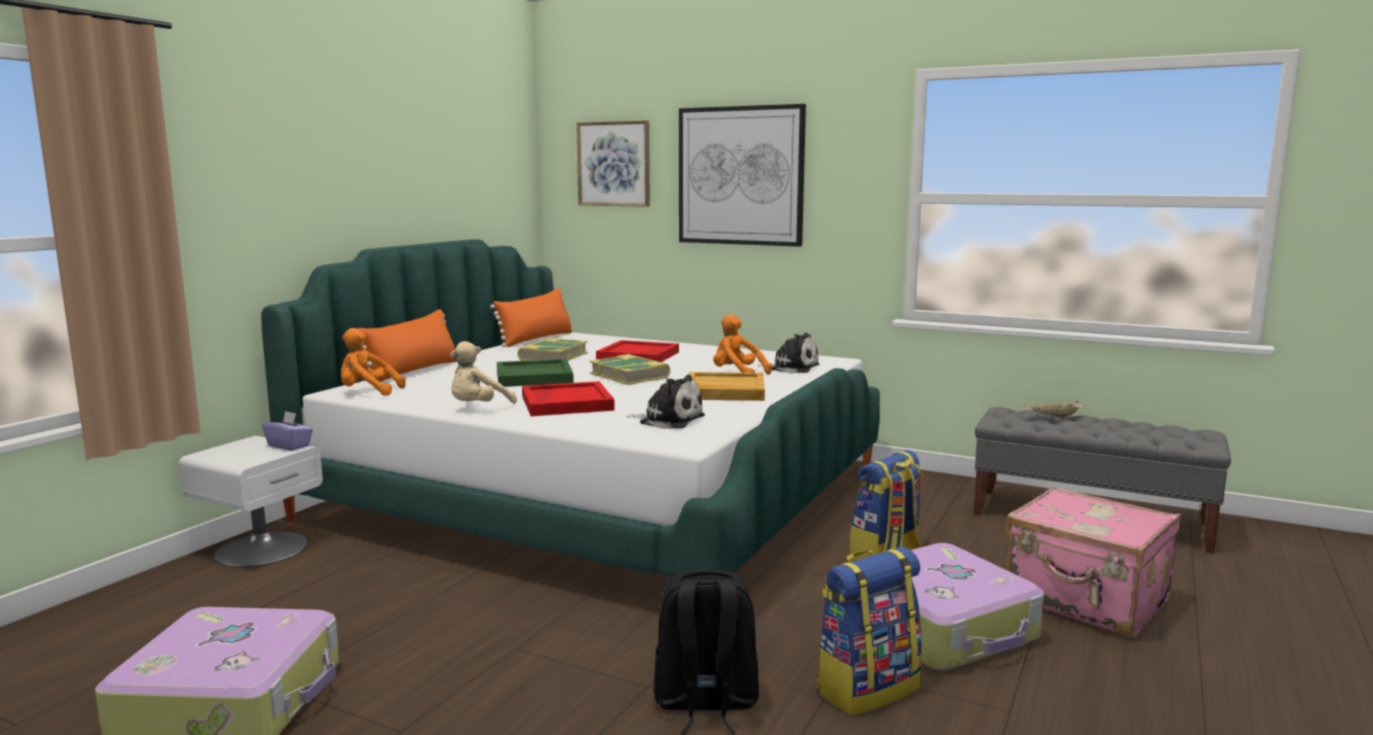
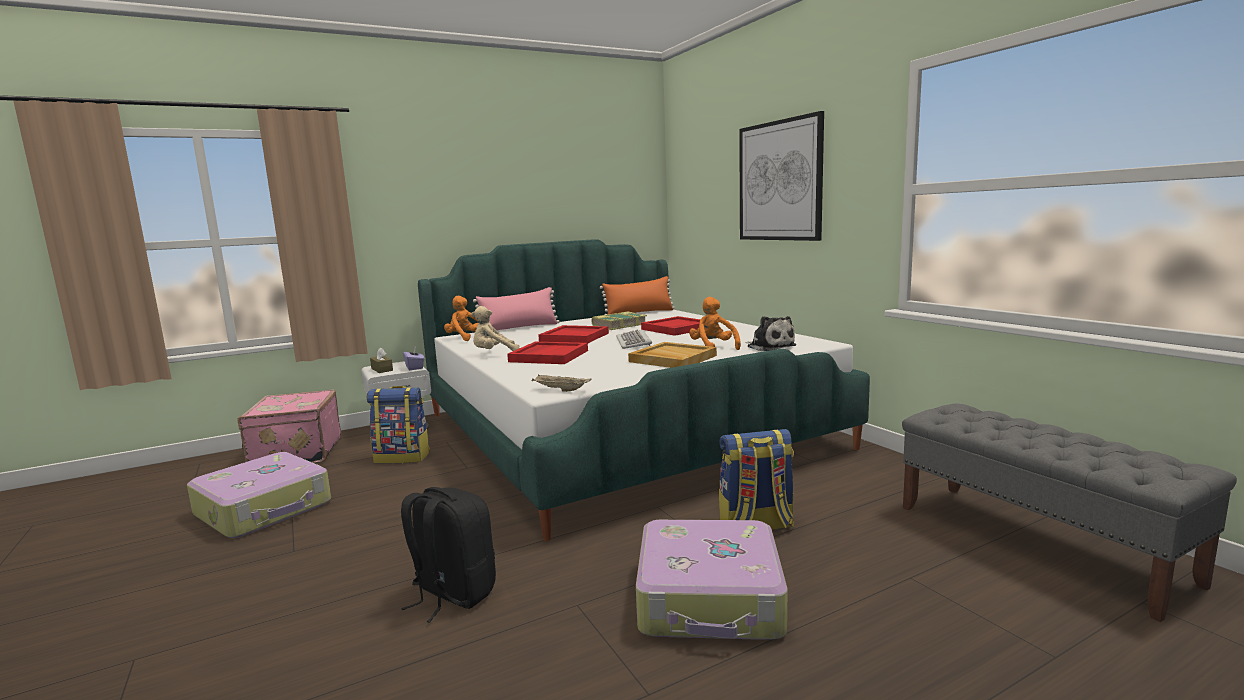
camera: 35 degrees right, 0 degrees up
(234, 456) = (382, 369): none -> brown tissue box
(413, 371) = (519, 328): orange pillow -> pink pillow
(534, 377) = (575, 337): green tray -> red tray
(614, 164) = (705, 179): picture -> none
(630, 376) = (634, 342): book -> keyboard
(668, 420) = (579, 375): plush toy -> none
(866, 688) = (569, 626): backpack -> backpack (403, 457)
(1054, 417) = (1004, 421): beige tray -> beige tray (560, 390)
(1086, 601) = (895, 622): pink suitcase -> pink suitcase (295, 454)

